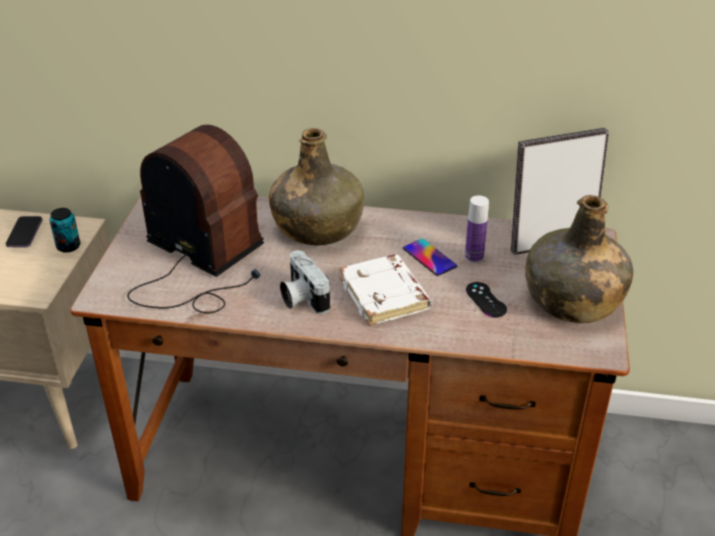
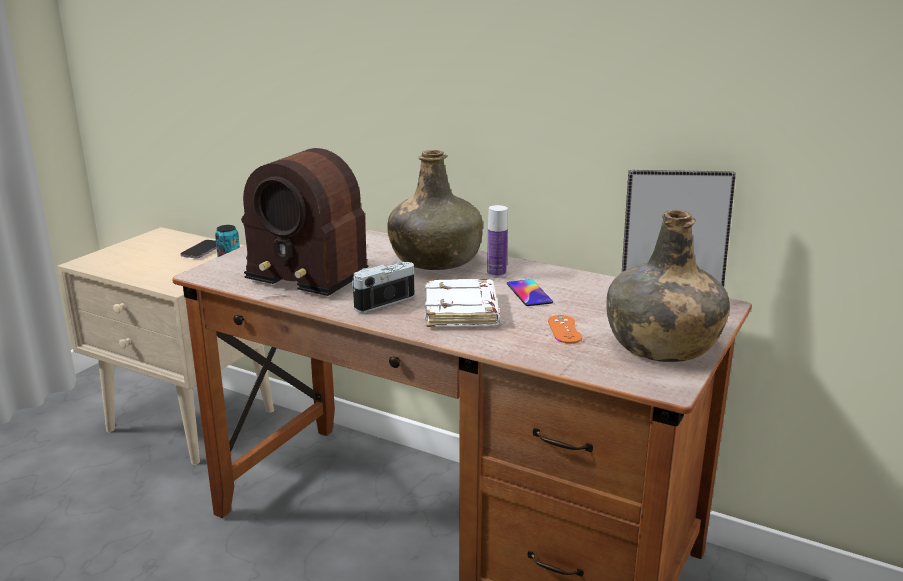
camera: 20 degrees right, 15 degrees down
(200, 263) = (308, 266): radio -> radio turned 150 degrees clockwise
(301, 297) = (379, 300): camera -> camera turned 60 degrees clockwise
(474, 257) = (576, 299): bottle -> bottle (496, 274)
(486, 300) = (564, 329): black game controller -> orange game controller

